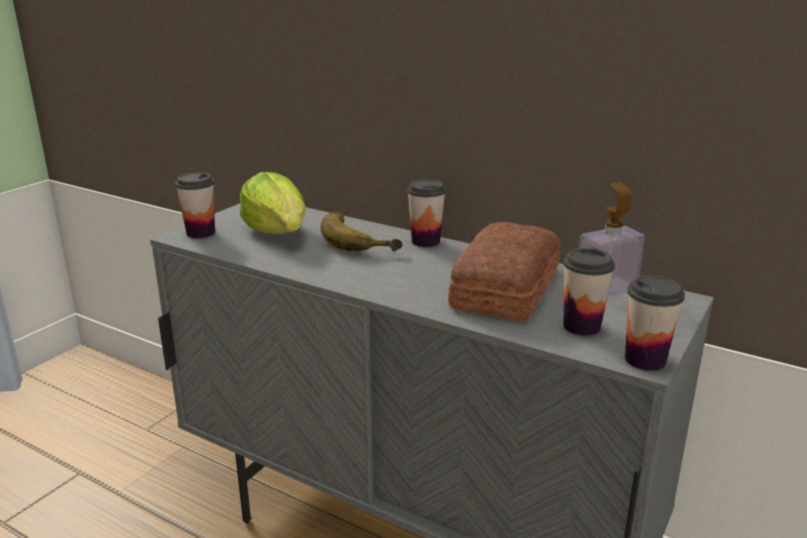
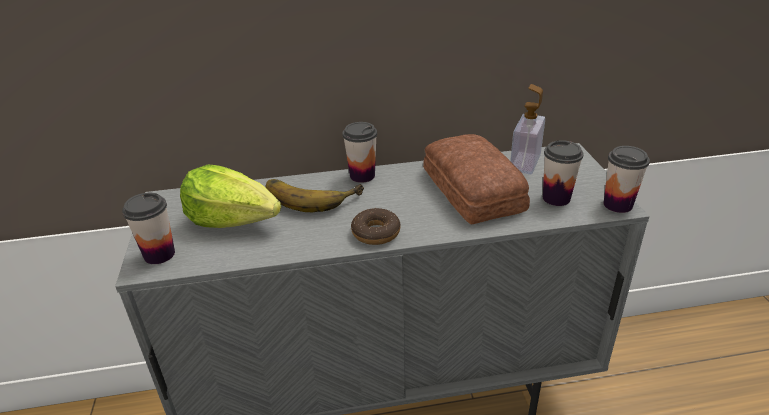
camera: 40 degrees left, 10 degrees up
(361, 281) = (376, 233): none -> donut

